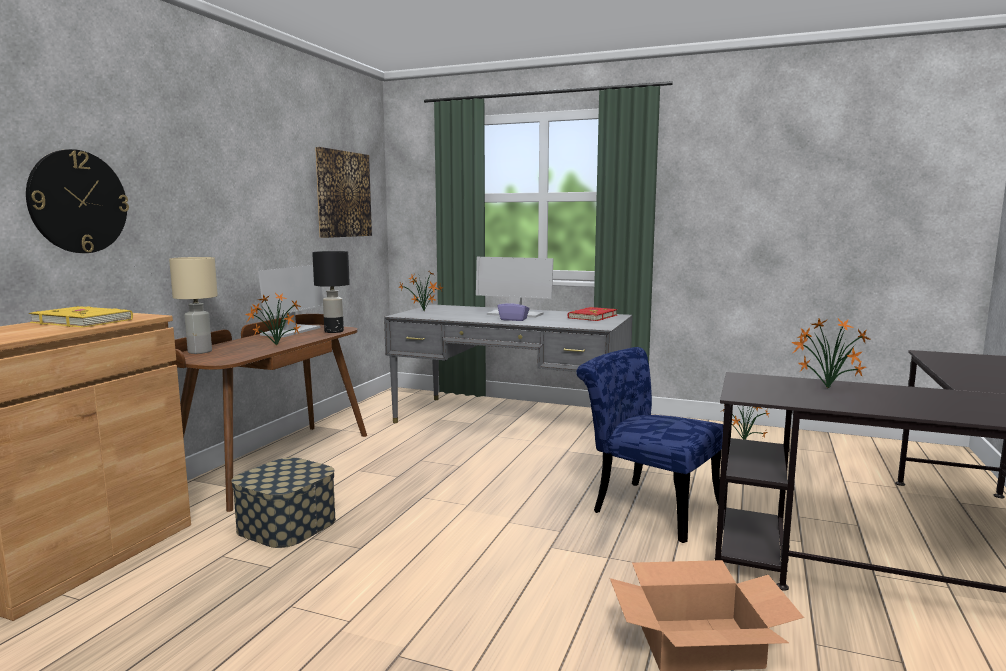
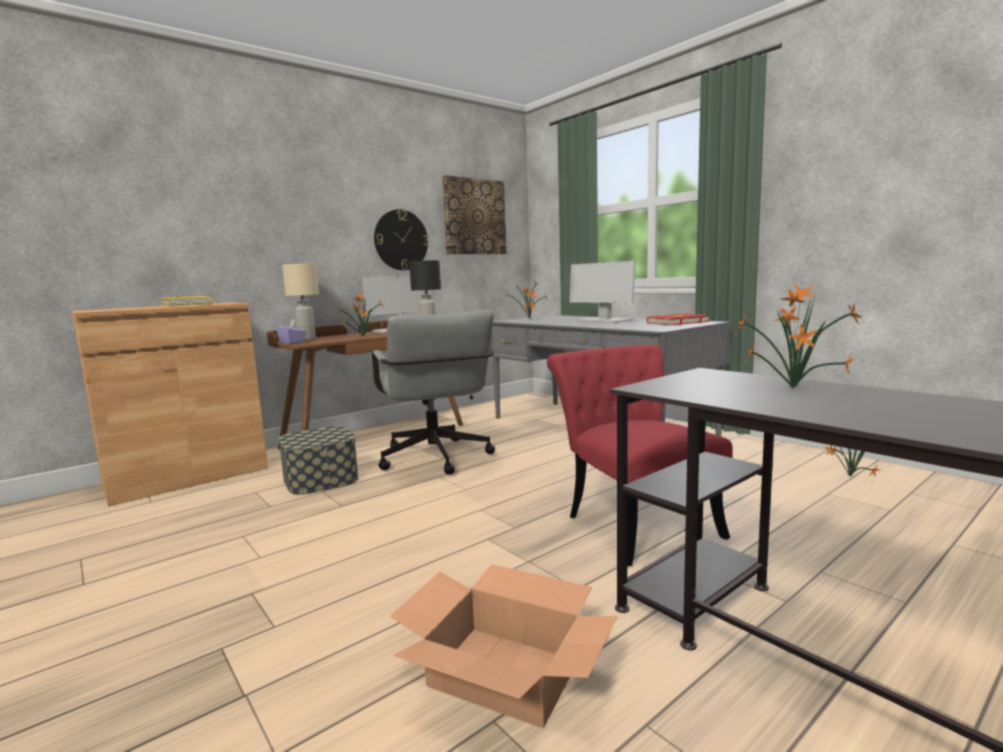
camera: 30 degrees right, 0 degrees up
(78, 202) = (209, 221): wall clock -> wall clock (401, 240)
(395, 480) = (437, 460): none -> grey office chair
(513, 319) = (589, 324): purple tissue box -> purple tissue box (292, 343)
(647, 506) = (634, 523): blue chair -> red chair

